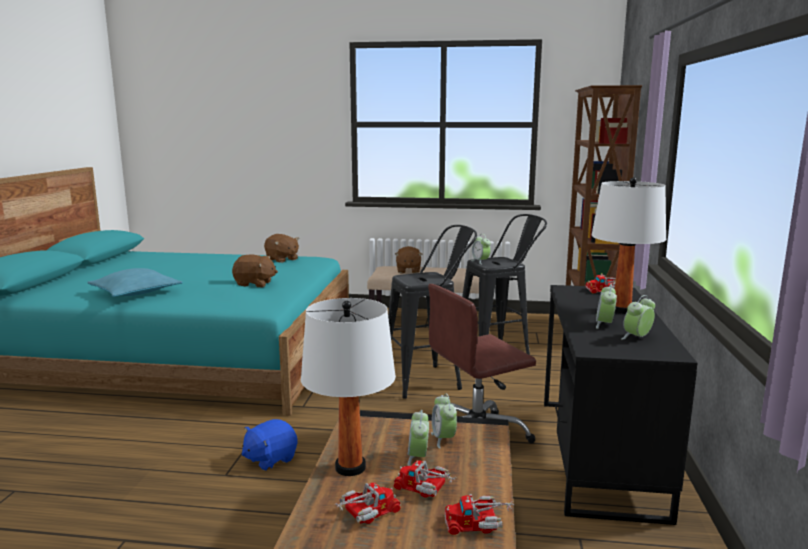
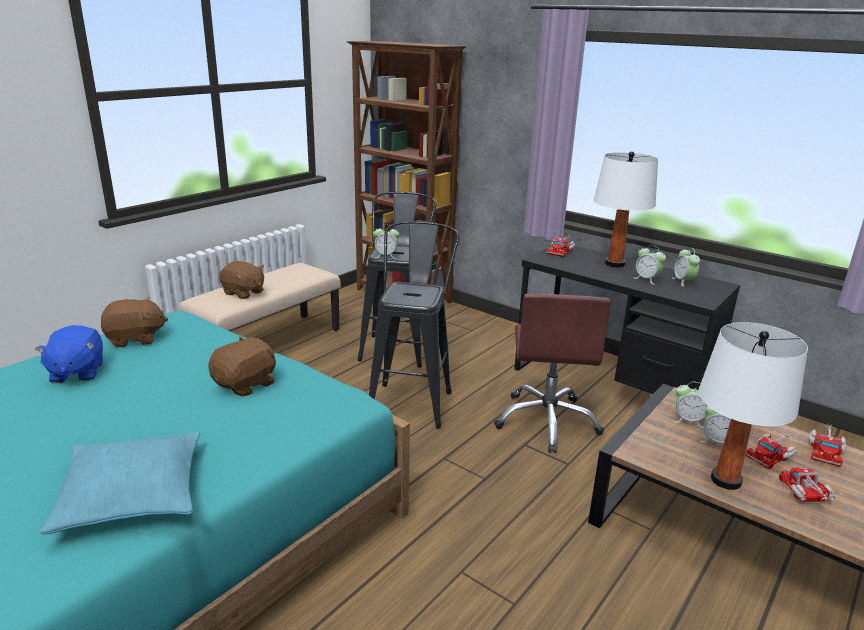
camera: 60 degrees left, 10 degrees up
(270, 459) = (501, 558): blue plush toy -> blue plush toy (77, 372)

